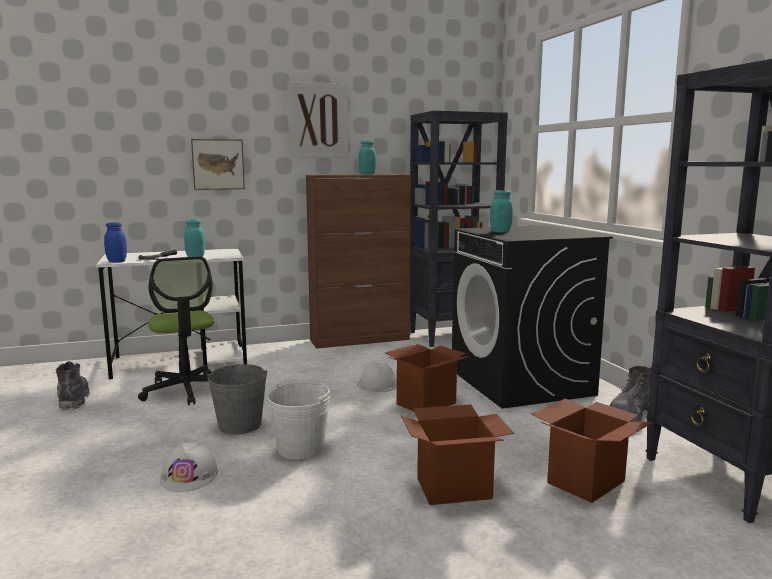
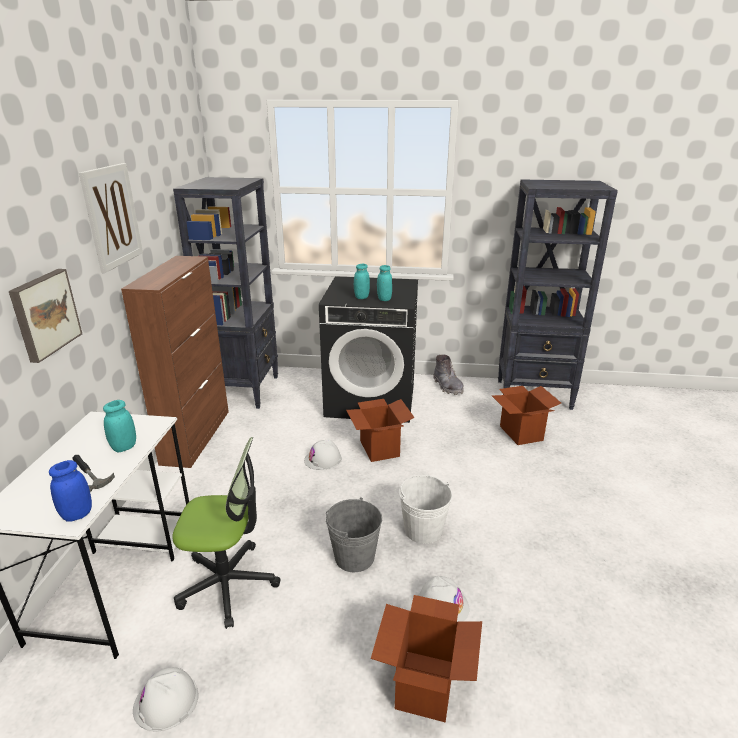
camera: 65 degrees left, 15 degrees up
(73, 399) = (166, 702): grey boot -> white hard hat
(367, 174) = (165, 266): turquoise jar -> turquoise jar (384, 299)
(454, 488) = (512, 478): cardboard box -> cardboard box (425, 685)

